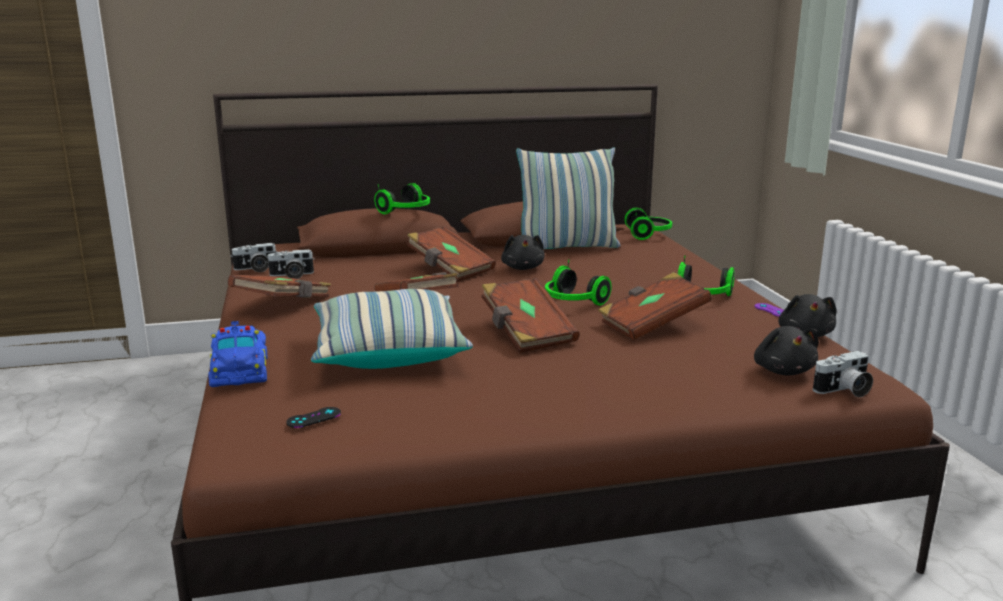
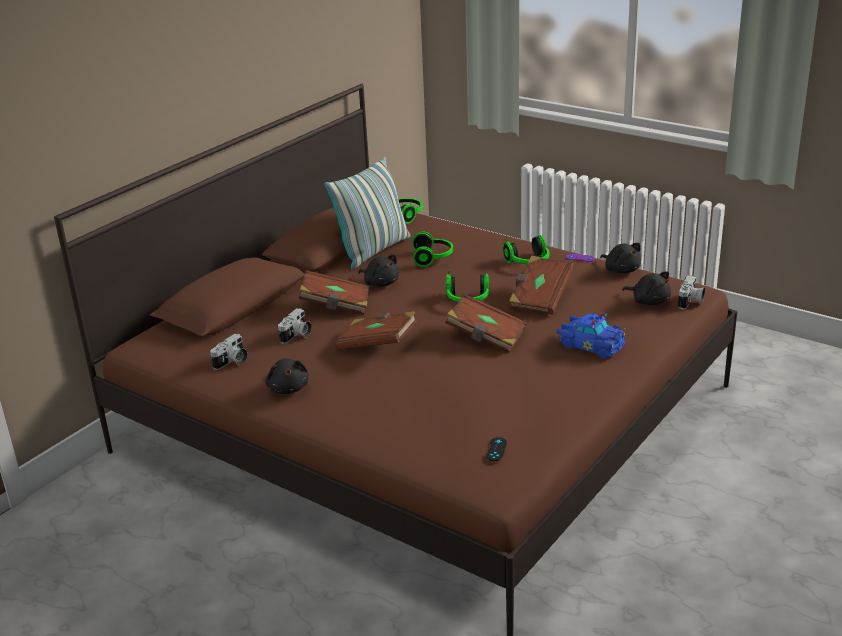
camera: 40 degrees left, 10 degrees up
(241, 370) = (381, 446): blue toy car -> blue toy car (590, 344)
(256, 269) = (188, 369): camera -> camera (297, 335)
(284, 304) = (288, 388): brown book -> black plush toy
(388, 352) = (442, 389): pillow -> none
(407, 212) = (254, 267): headphones -> headphones (433, 258)

